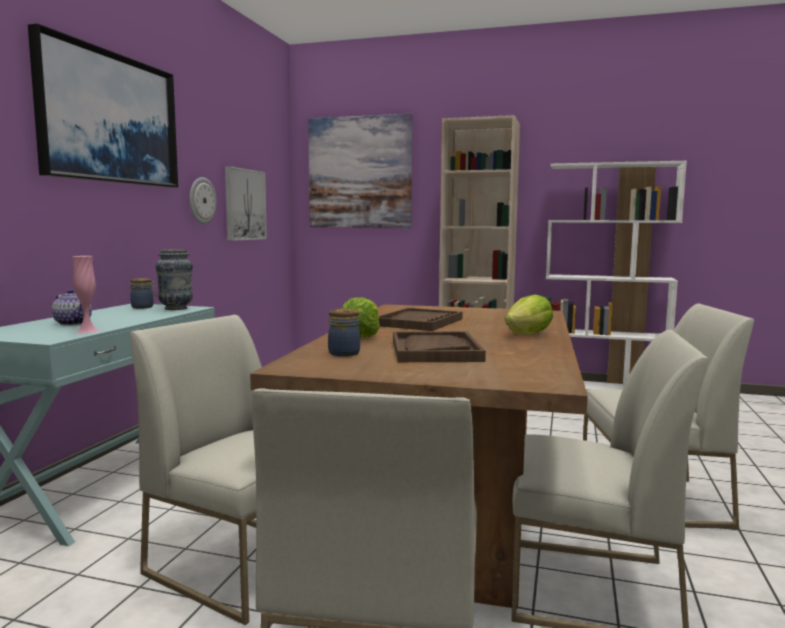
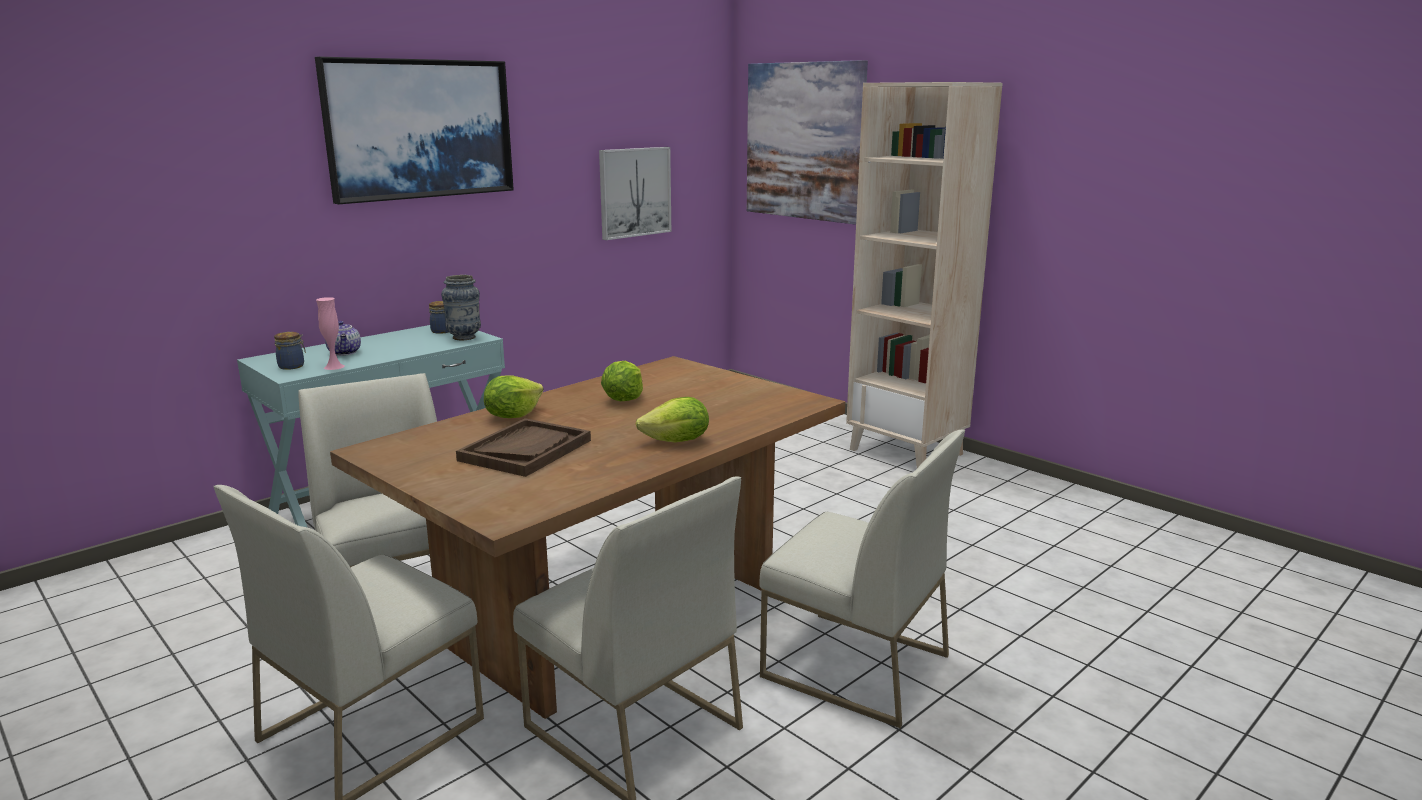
camera: 30 degrees right, 10 degrees up
(201, 201) = (558, 197): wall clock -> none
(345, 353) = (446, 439): jar -> jar (292, 366)
(419, 322) = (623, 399): brown tray -> lettuce
(603, 388) = (1077, 497): white bookcase -> none

